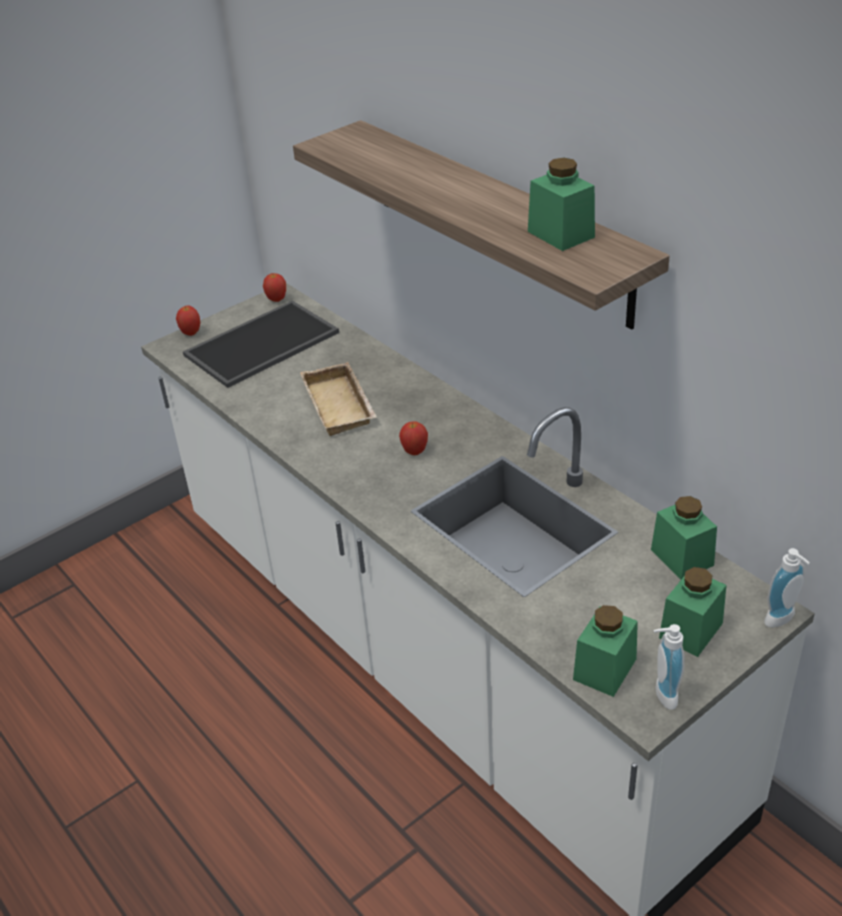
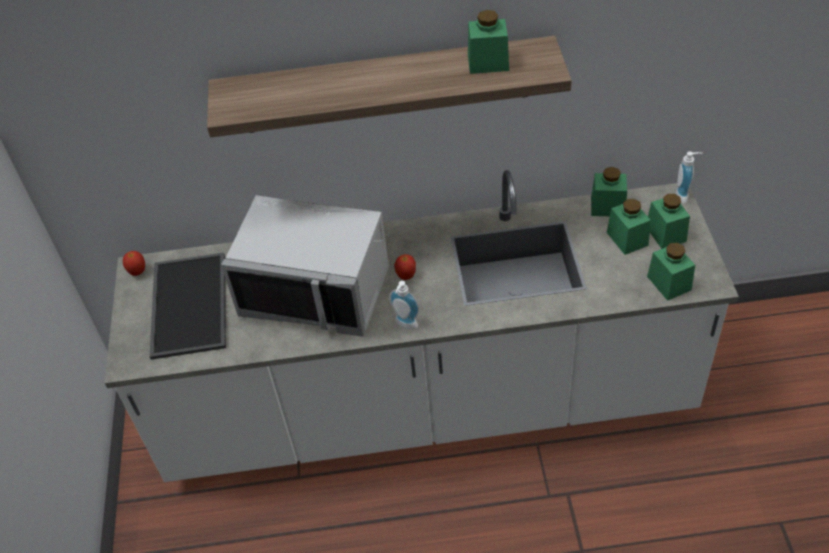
camera: 55 degrees left, 10 degrees up
(191, 333) = (123, 343): apple -> none
(342, 405) = (316, 291): beige tray -> grey microwave
(644, 598) = (627, 239): none -> green jar
(661, 695) = (703, 270): soap dispenser -> soap dispenser (405, 325)

